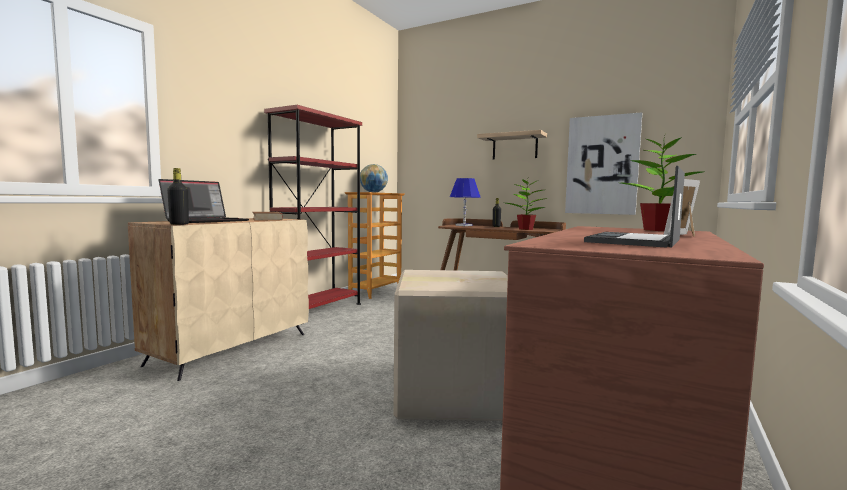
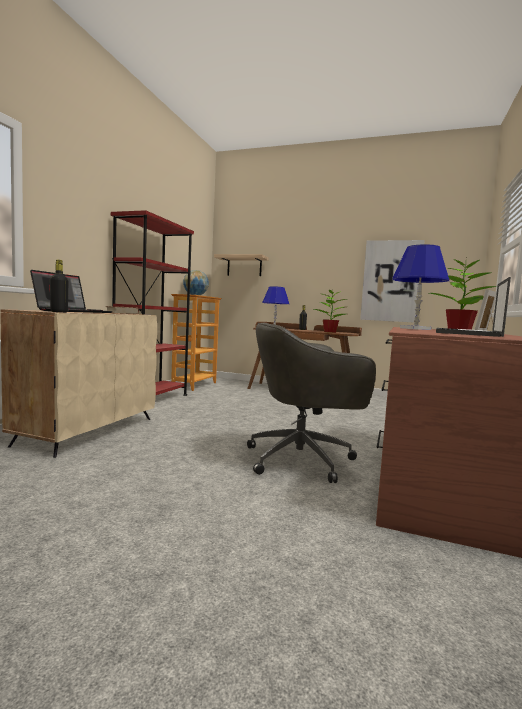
camera: 10 degrees left, 0 degrees up
(452, 391) = (303, 459): cardboard box -> grey office chair
(514, 147) = (319, 262): shelf -> shelf (244, 266)
(590, 231) = (415, 329): none -> blue table lamp

